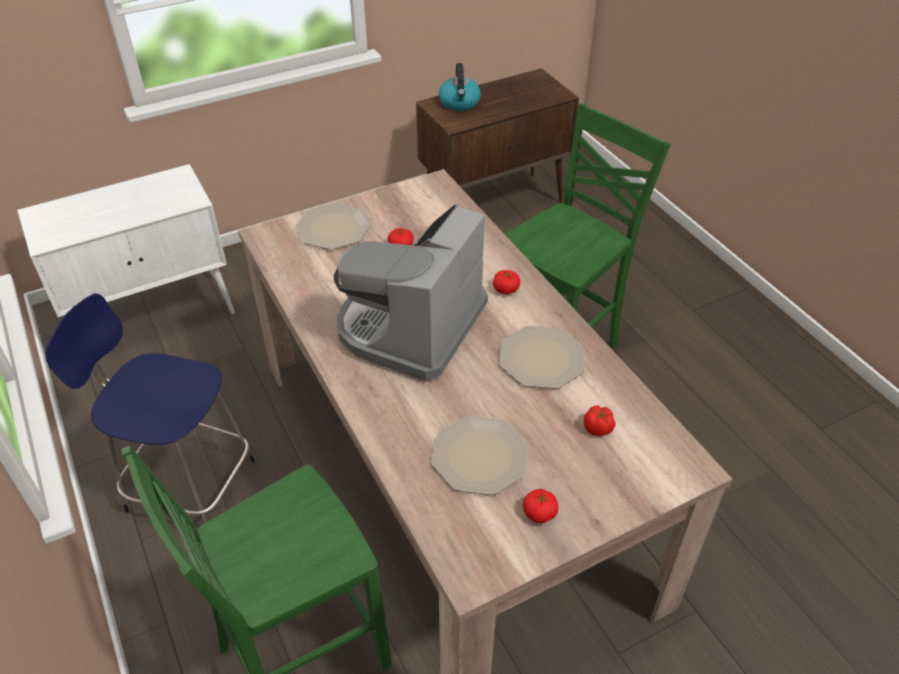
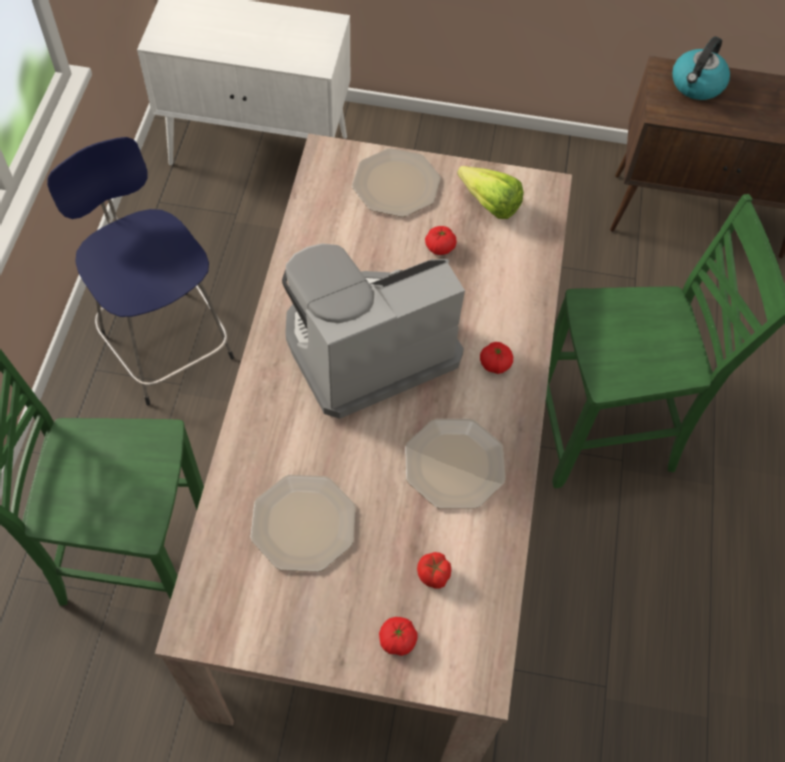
camera: 35 degrees right, 15 degrees up
(404, 207) = (486, 201): none -> lettuce
(539, 513) = (301, 615): tomato -> tomato (397, 640)

